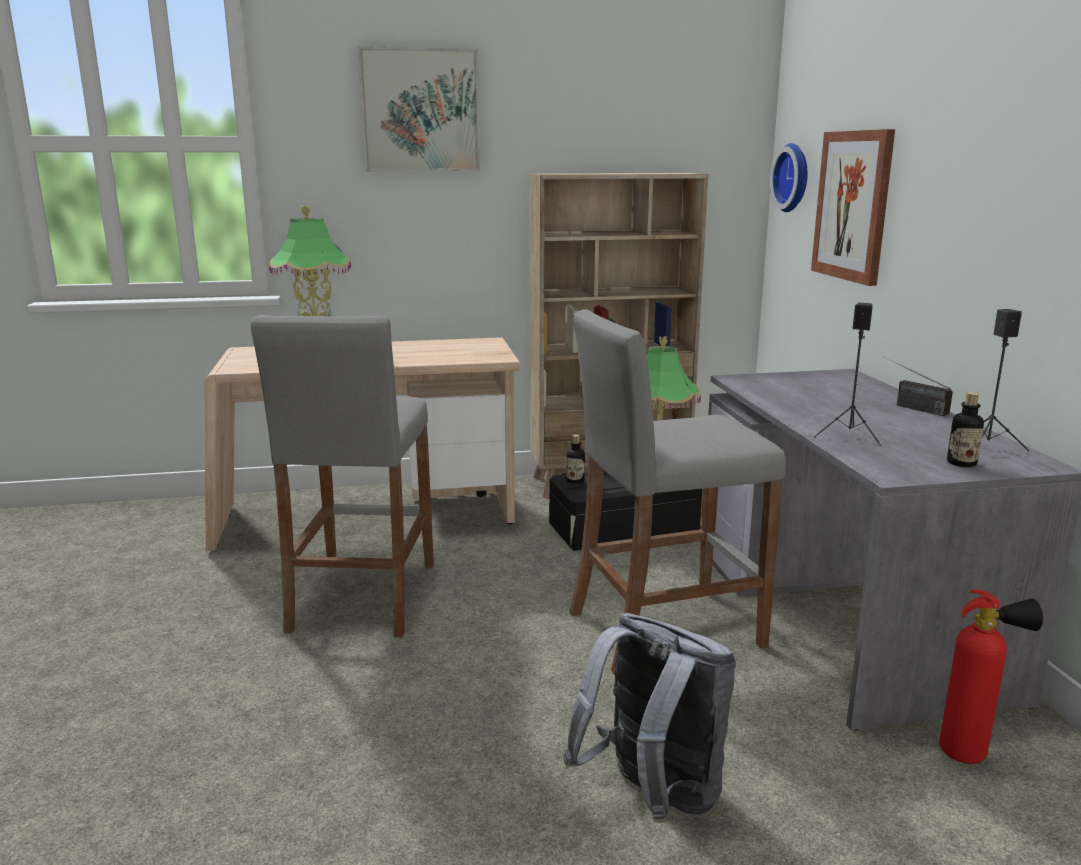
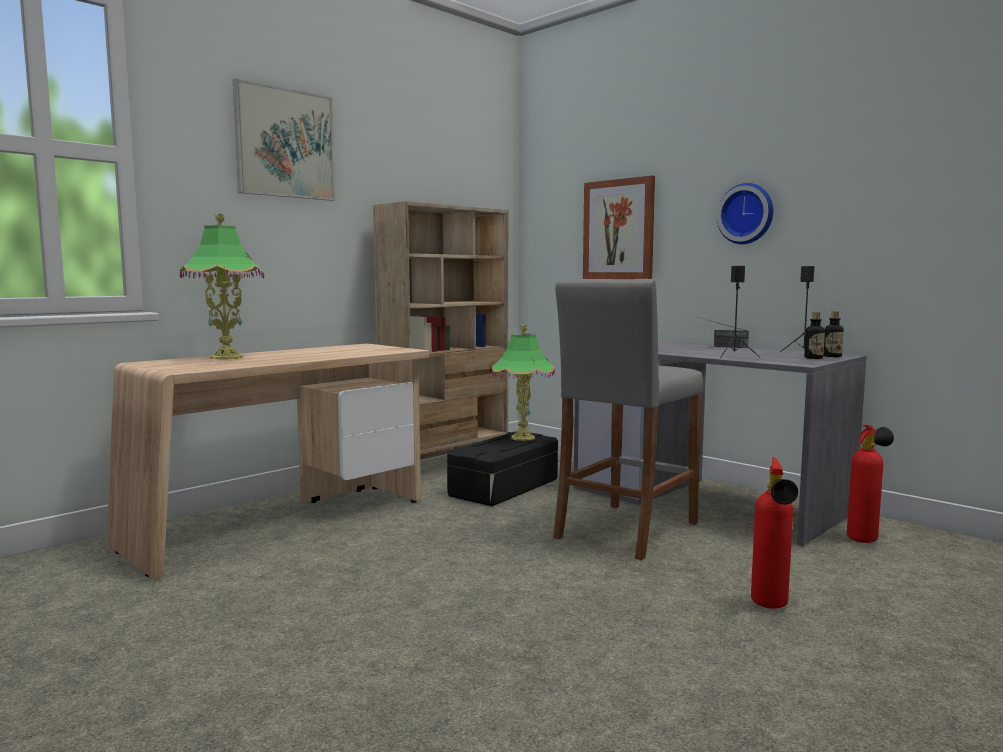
camera: 35 degrees left, 10 degrees down
(362, 597) = (376, 570): grey stool -> none
(575, 480) = (474, 449): bottle -> bottle (832, 356)
(652, 798) = (770, 608): grey backpack -> fire extinguisher
(794, 178) = (549, 218): wall clock -> wall clock (747, 214)

